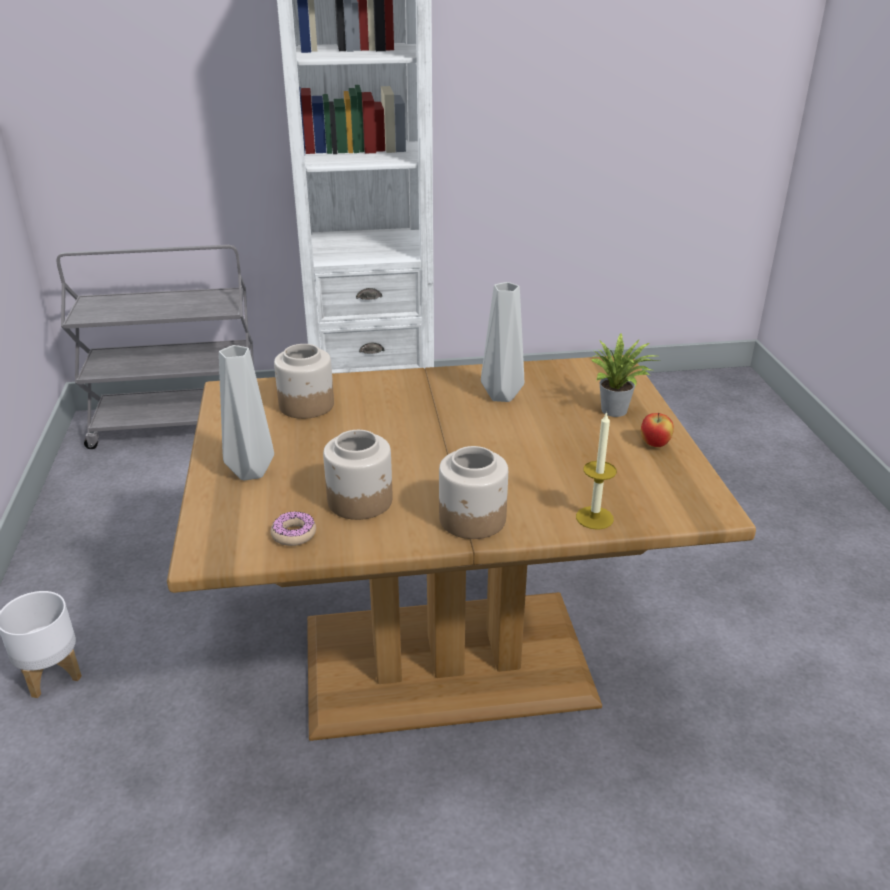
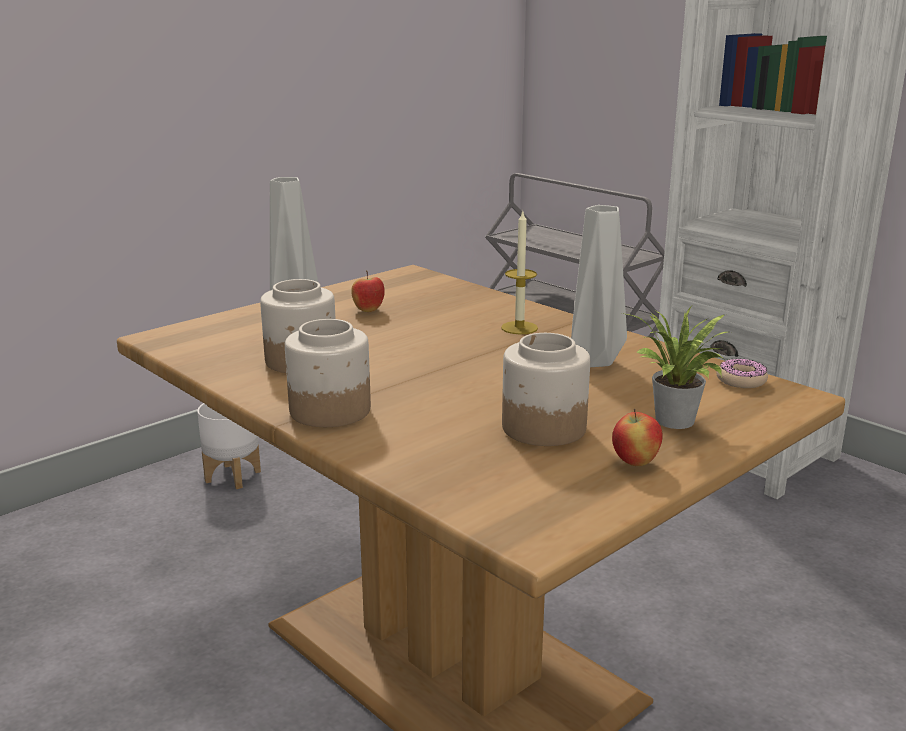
camera: 55 degrees right, 10 degrees down
(290, 437) = (368, 310): none -> apple
(294, 534) = (219, 354): donut -> donut (741, 380)
(305, 405) = (430, 300): jar -> jar (543, 427)
(594, 518) = (412, 467): candle -> candle (519, 328)

